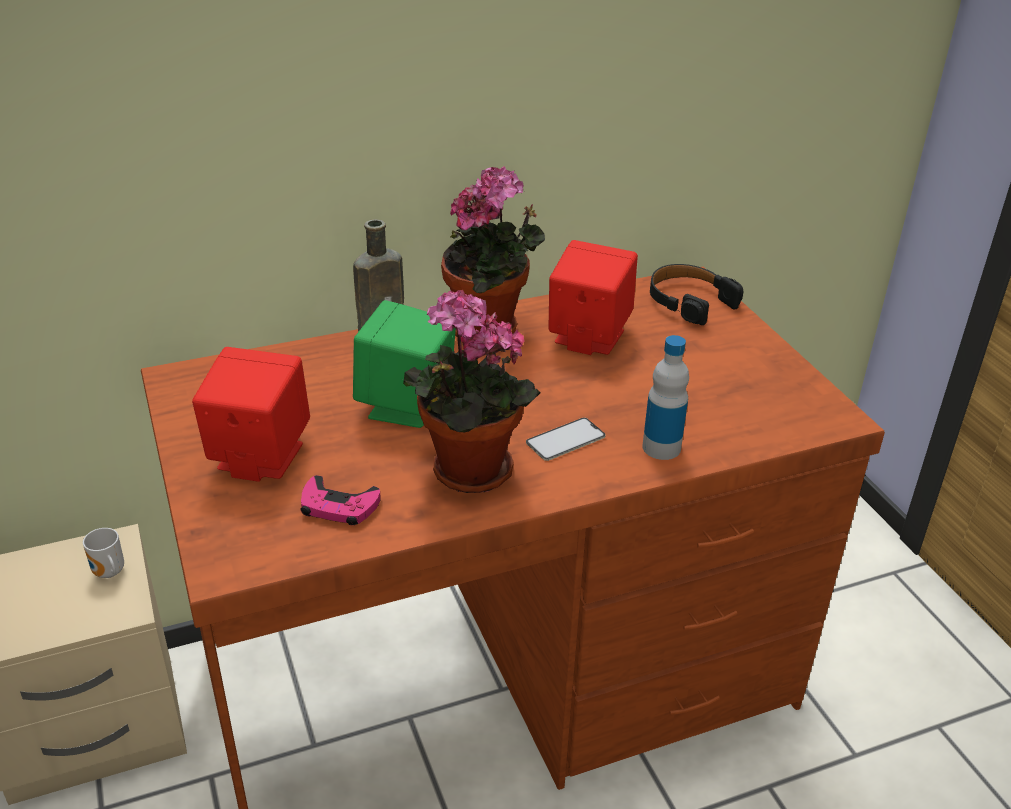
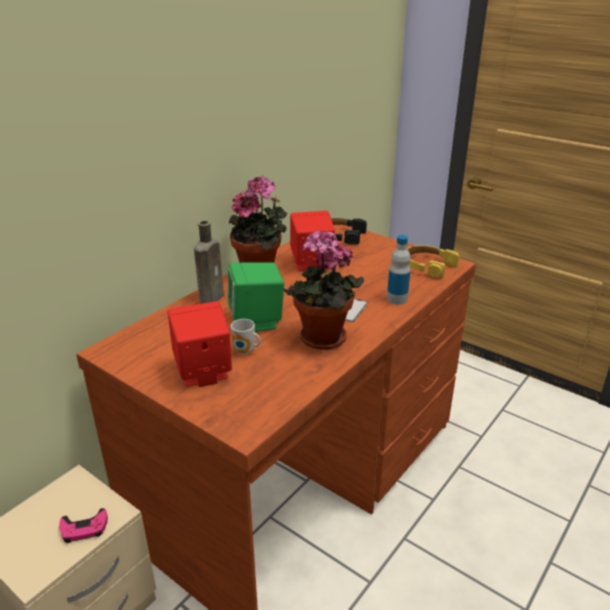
camera: 30 degrees left, 5 degrees down
(108, 574) = (85, 499): mug -> mug (245, 352)
(338, 507) = (274, 379): pink game controller -> pink game controller (84, 529)
(784, 406) = (428, 266): none -> yellow headphones

